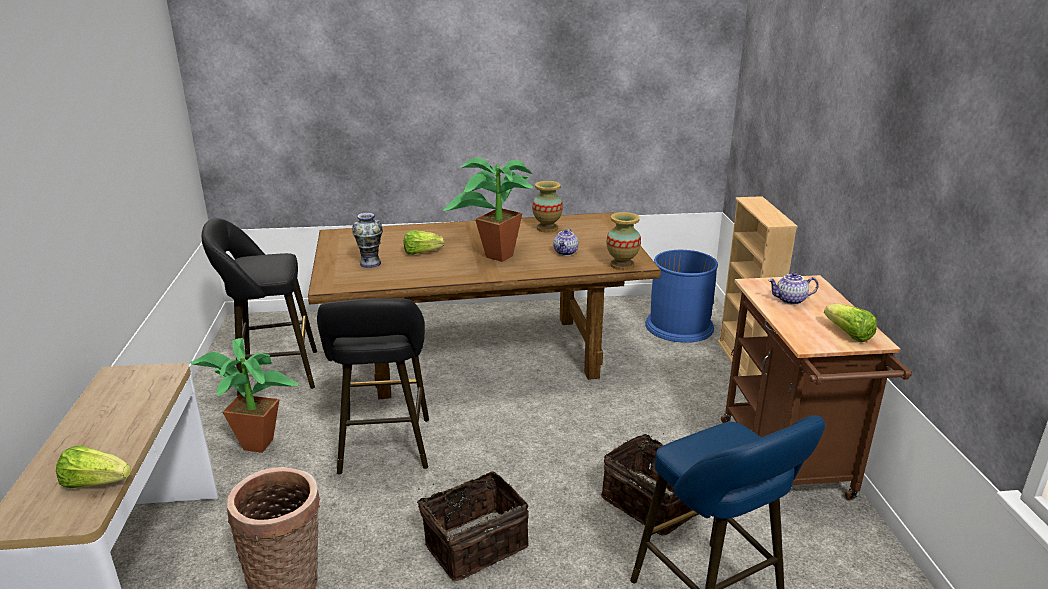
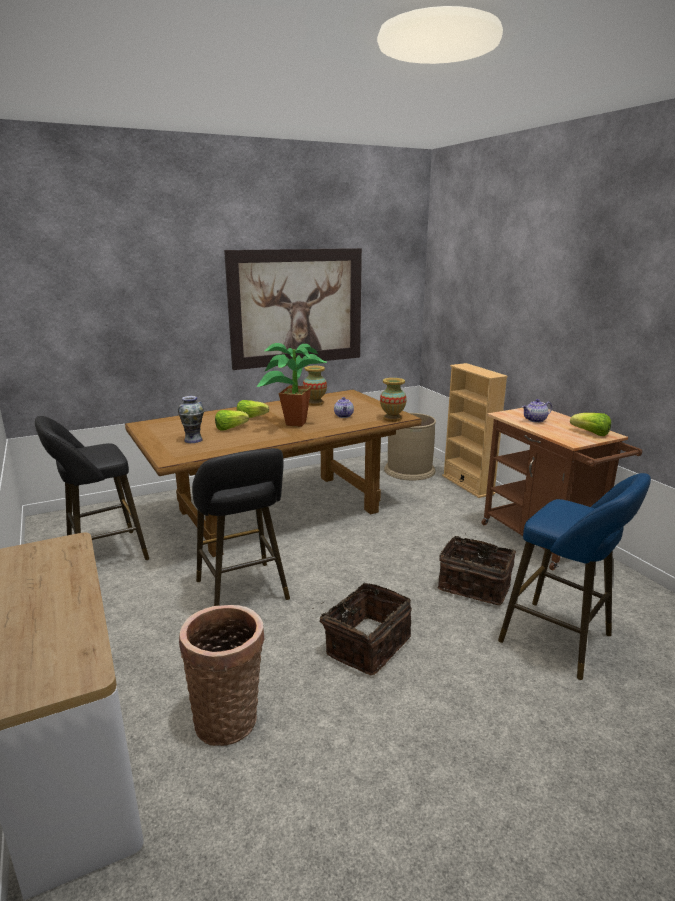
camera: 20 degrees left, 5 degrees down
(95, 483) = (76, 642): lettuce -> lettuce (251, 418)
(254, 442) = (119, 611): potted plant -> none
(548, 102) = (297, 307): none -> picture
(679, 326) = (409, 470): blue trash can -> brown trash can

